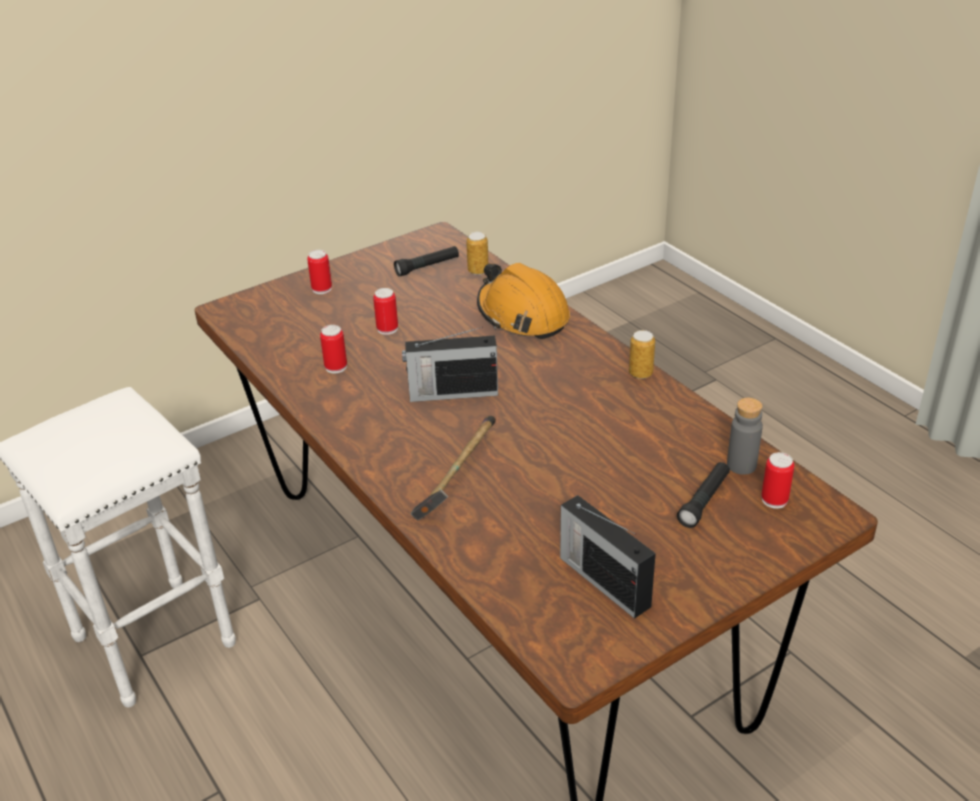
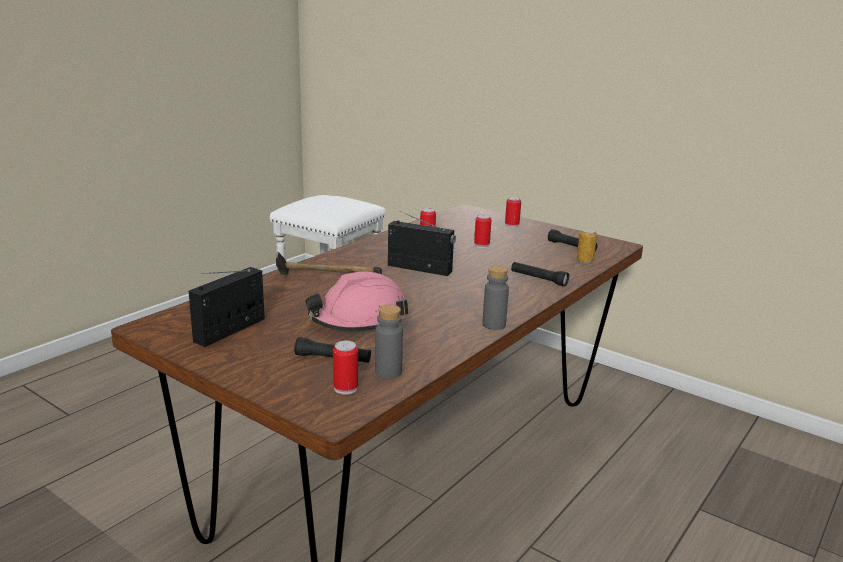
camera: 70 degrees right, 15 degrees down
(451, 393) = (420, 269): radio -> radio turned 135 degrees clockwise
(522, 315) = (538, 279): orange hard hat -> black flashlight
(603, 468) = (359, 320): none -> pink hard hat
(640, 373) = (494, 325): can -> grey bottle

